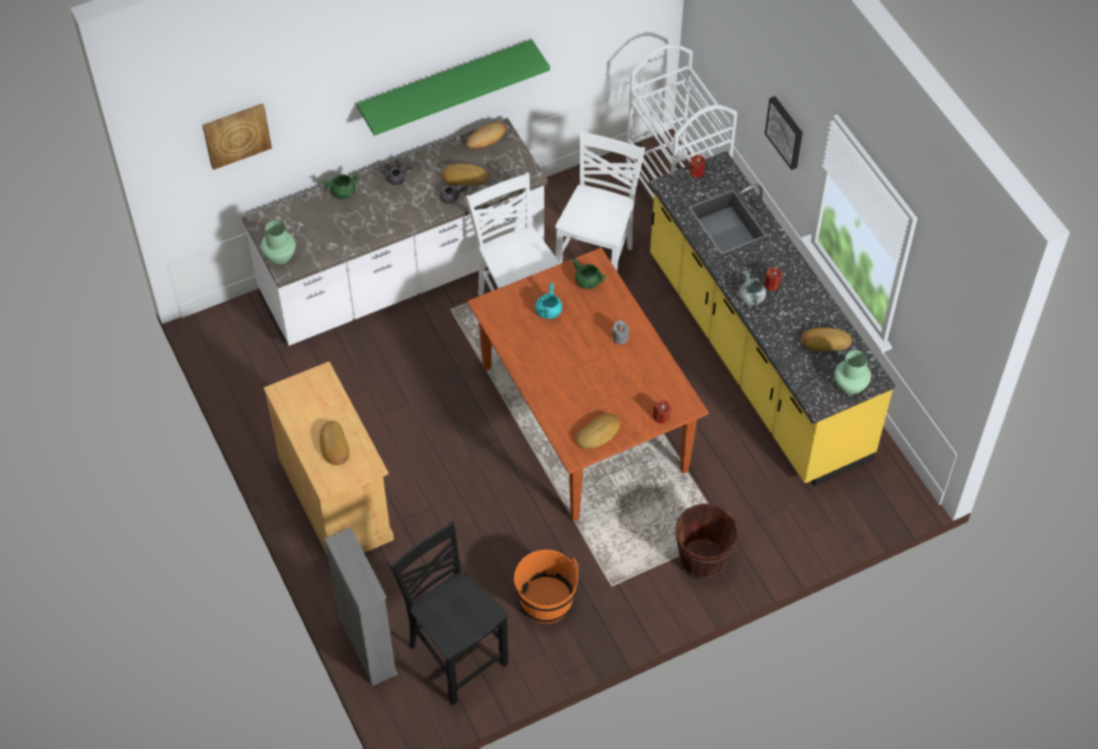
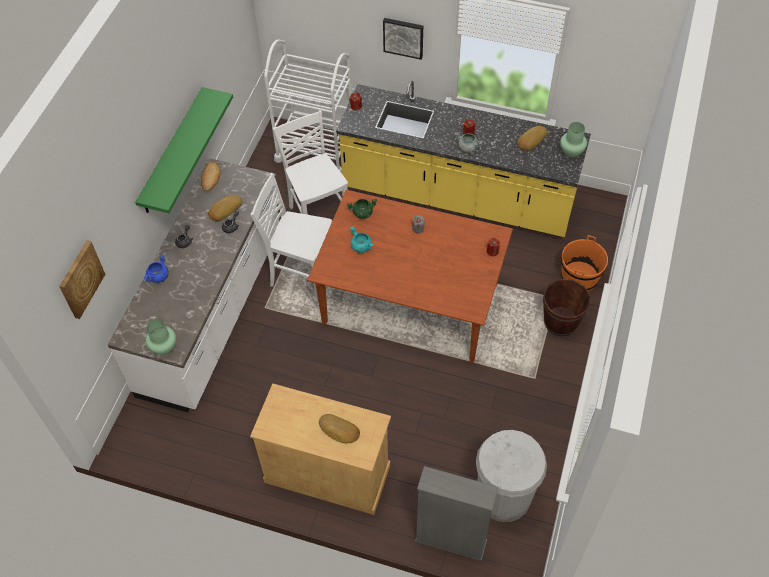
camera: 45 degrees left, 0 degrees up
(343, 192) = (158, 277): green cooking pot -> blue cooking pot
(456, 654) = (503, 496): black chair -> white trash can
(546, 600) = (512, 418): orange bucket -> orange bucket (579, 277)
(599, 434) = (473, 289): bread -> none

